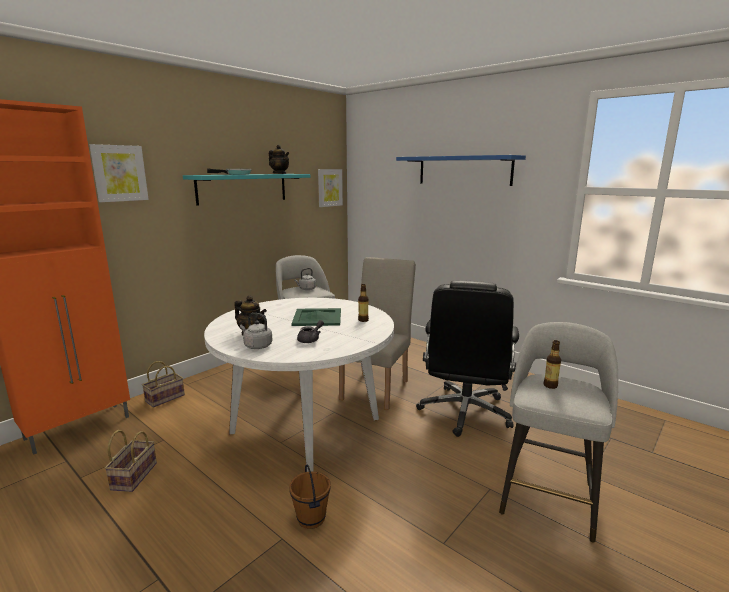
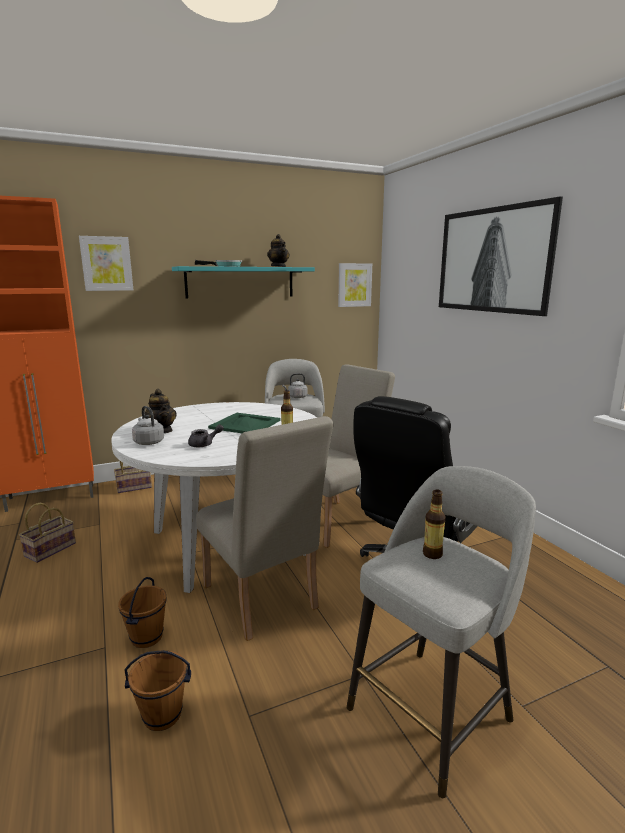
camera: 25 degrees right, 0 degrees up
(378, 463) = (263, 602): none -> beige chair
(382, 568) = (162, 716): none -> brown bucket
(464, 170) = (493, 260): blue shelf -> picture

